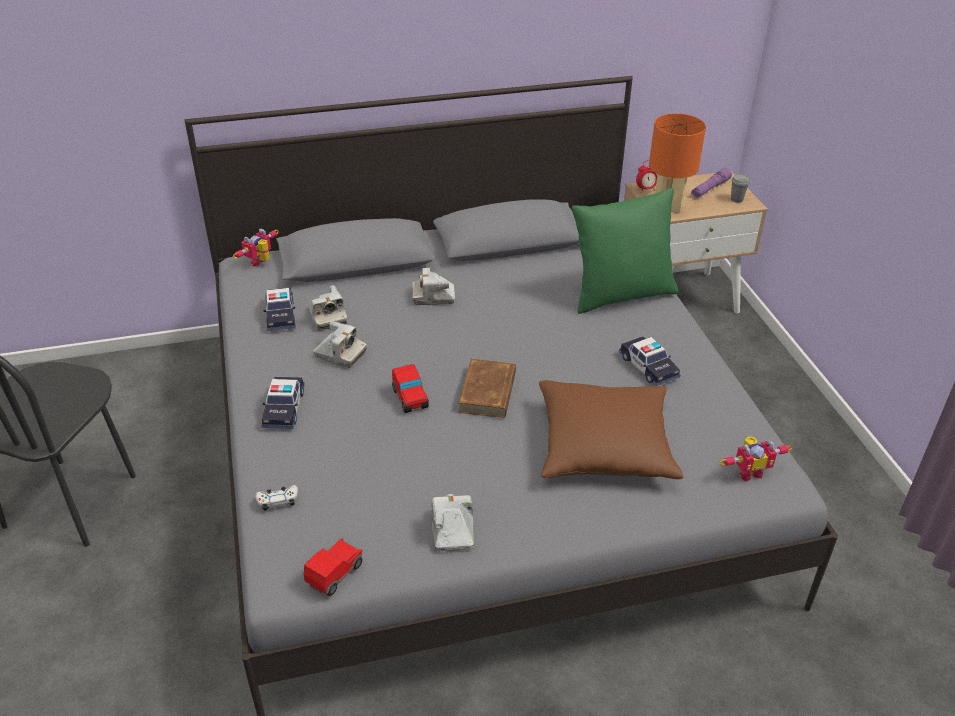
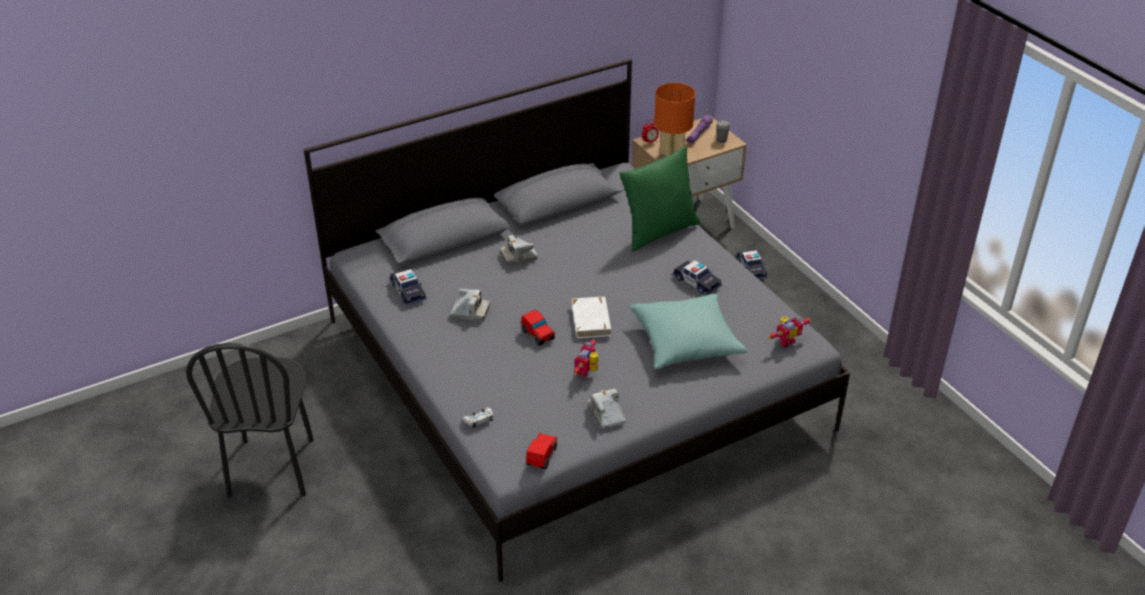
camera: 15 degrees left, 0 degrees up
(261, 263) = (369, 252): toy robot -> toy robot (588, 372)
(284, 408) = (449, 359): toy car -> toy car (751, 269)
(327, 317) = (445, 286): camera -> none
(488, 392) = (591, 320): brown book -> white book
(604, 446) = (686, 342): brown pillow -> turquoise pillow

